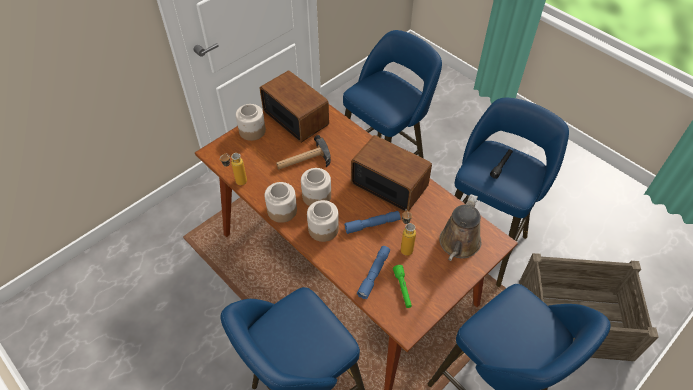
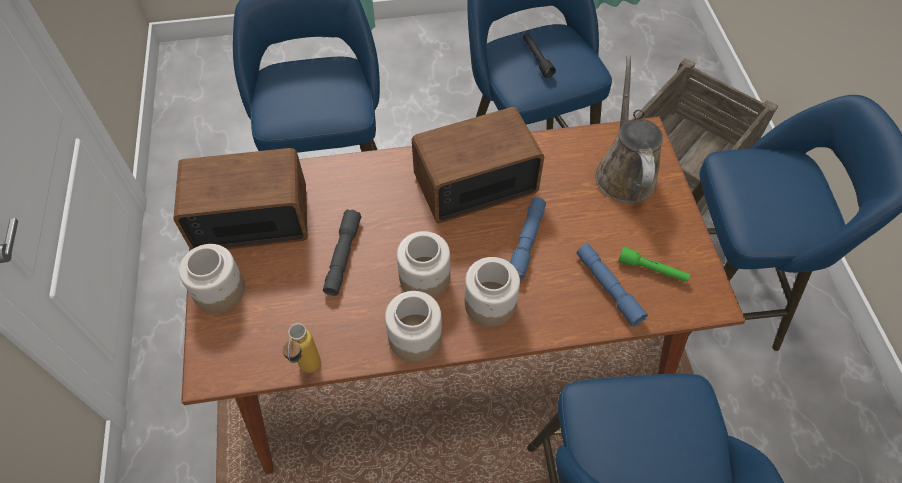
camera: 55 degrees left, 5 degrees up
(303, 160) = (343, 256): hammer -> grey flashlight
(405, 246) = (588, 227): bottle -> none
(458, 245) = (624, 172): brown watering can -> brown watering can turned 150 degrees counterclockwise

